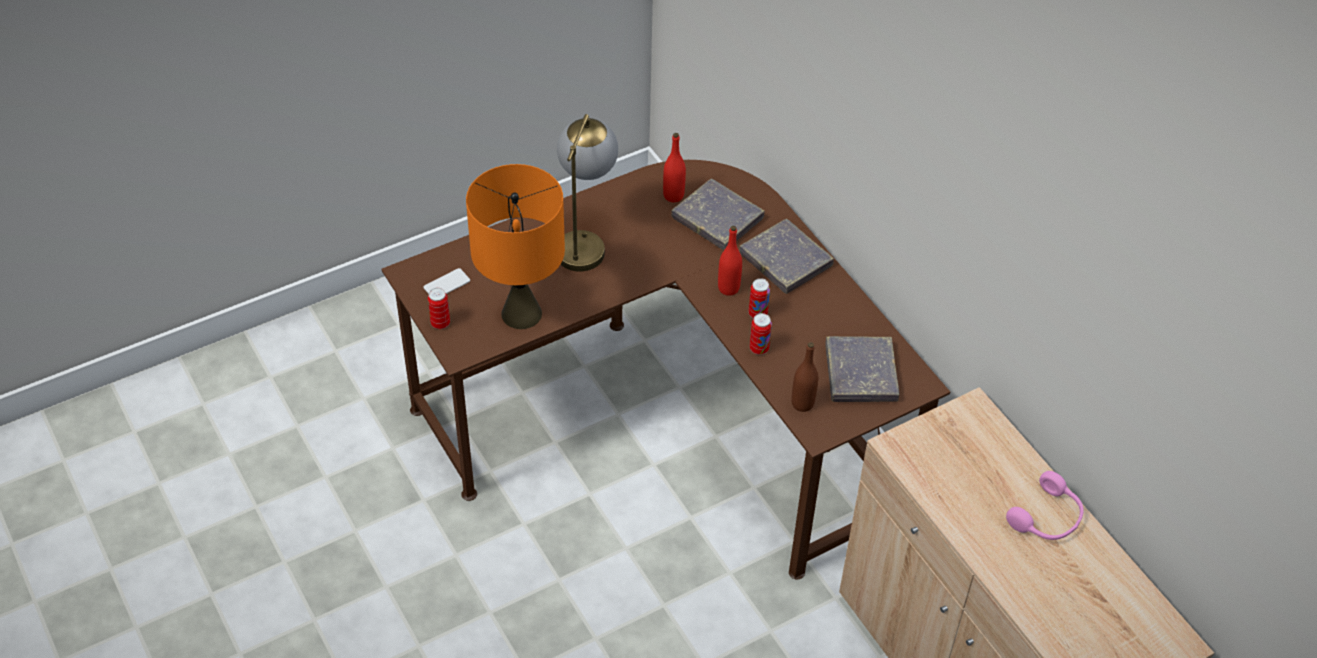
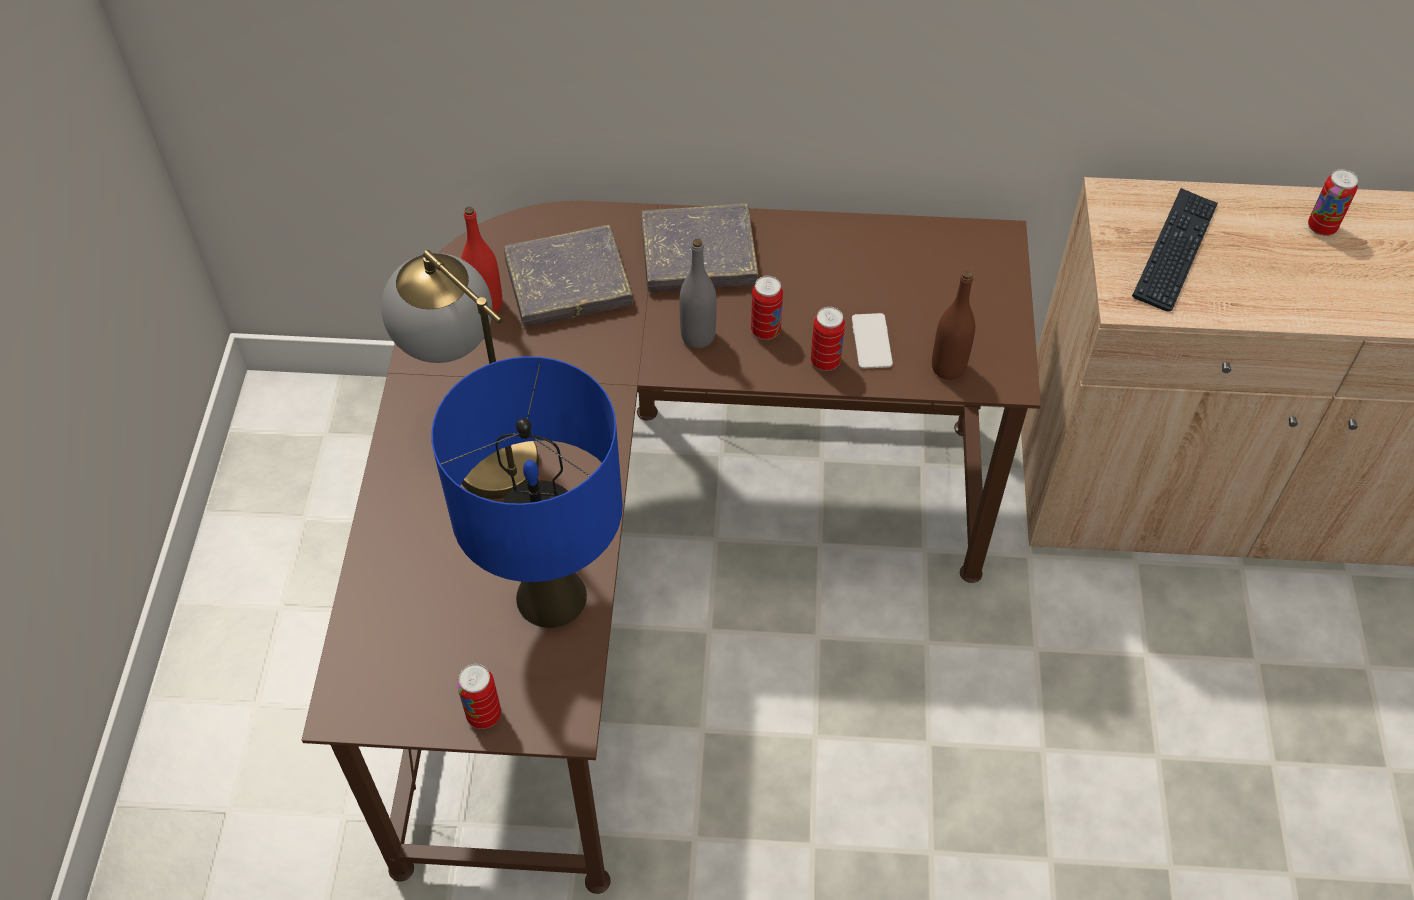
camera: 55 degrees left, 5 degrees up
(446, 284) = (413, 664): phone -> phone (871, 342)
(521, 313) = (550, 597): orange table lamp -> blue table lamp
(728, 288) = (698, 336): red bottle -> grey bottle
(860, 373) = (940, 285): grey book -> none
(957, 452) = (1174, 251): none -> keyboard
(1047, 518) = (1321, 227): pink headphones -> can

